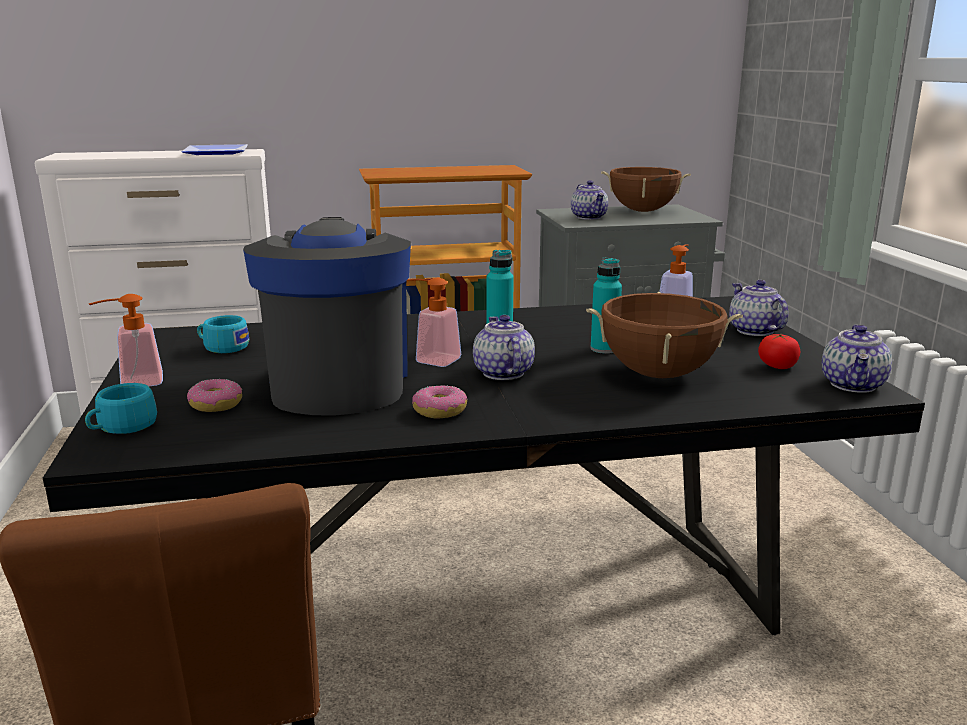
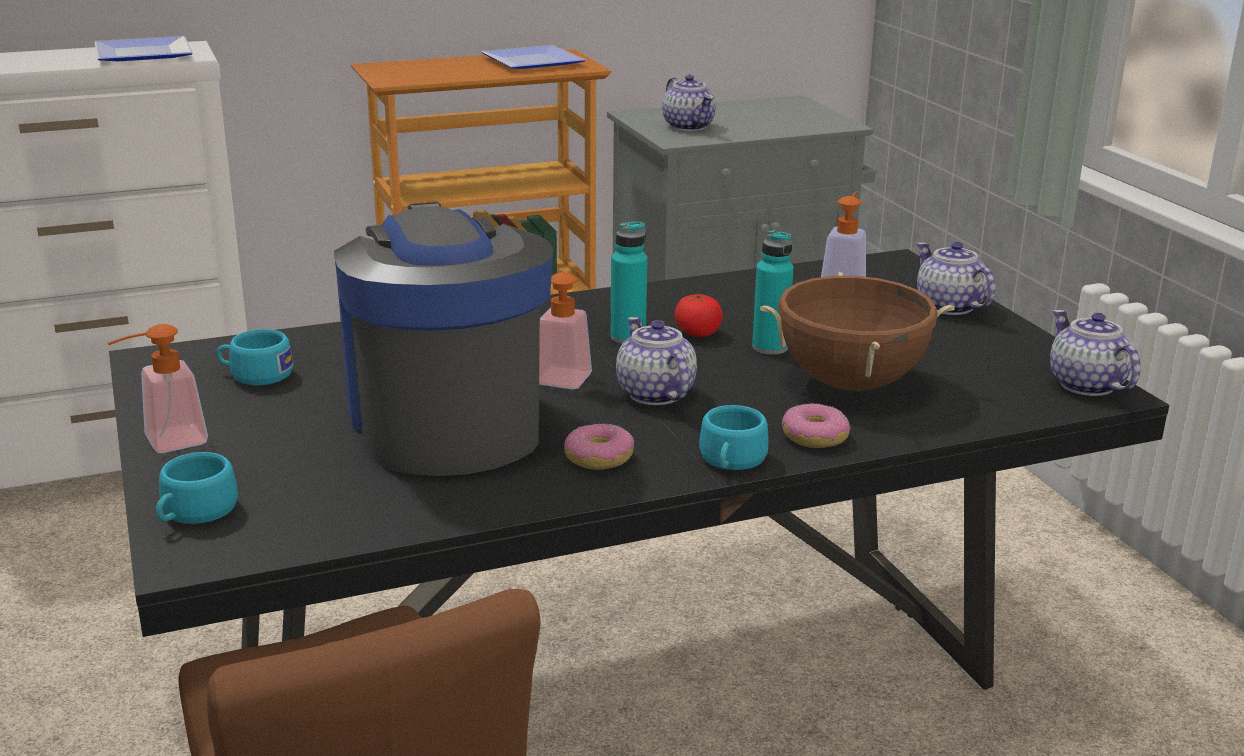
camera: 10 degrees left, 5 degrees up
(215, 404) = (300, 469): donut -> donut (814, 437)
(483, 169) = (536, 62): none -> plate
(542, 419) = (731, 461): none -> turquoise cup
(643, 211) = (758, 111): brown cooking pot -> none
(777, 366) = (990, 362): tomato -> tomato (698, 333)
(853, 385) = (1085, 384): teapot -> teapot turned 150 degrees clockwise

